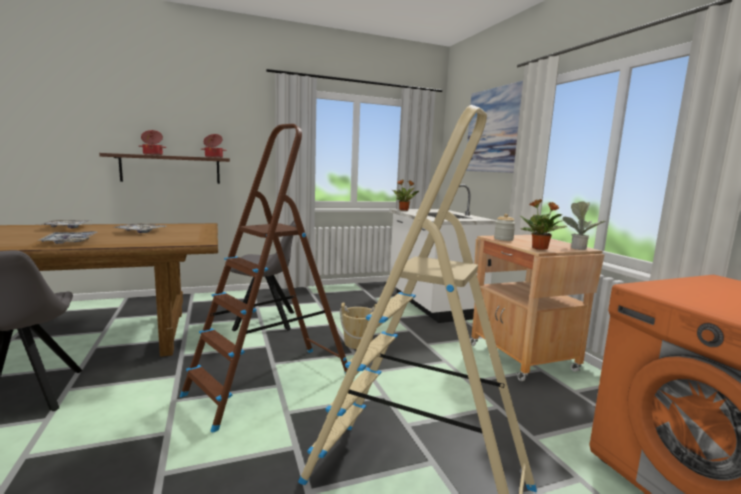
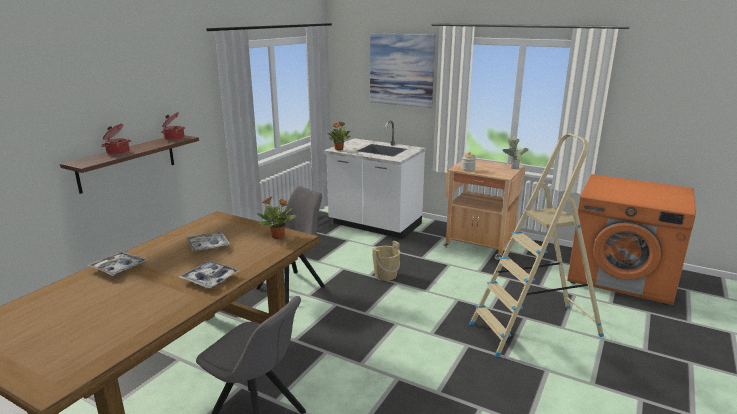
camera: 40 degrees left, 10 degrees up
(270, 384) = (391, 325): brown step ladder -> none
(540, 248) = (502, 174): potted plant -> potted plant (278, 236)

